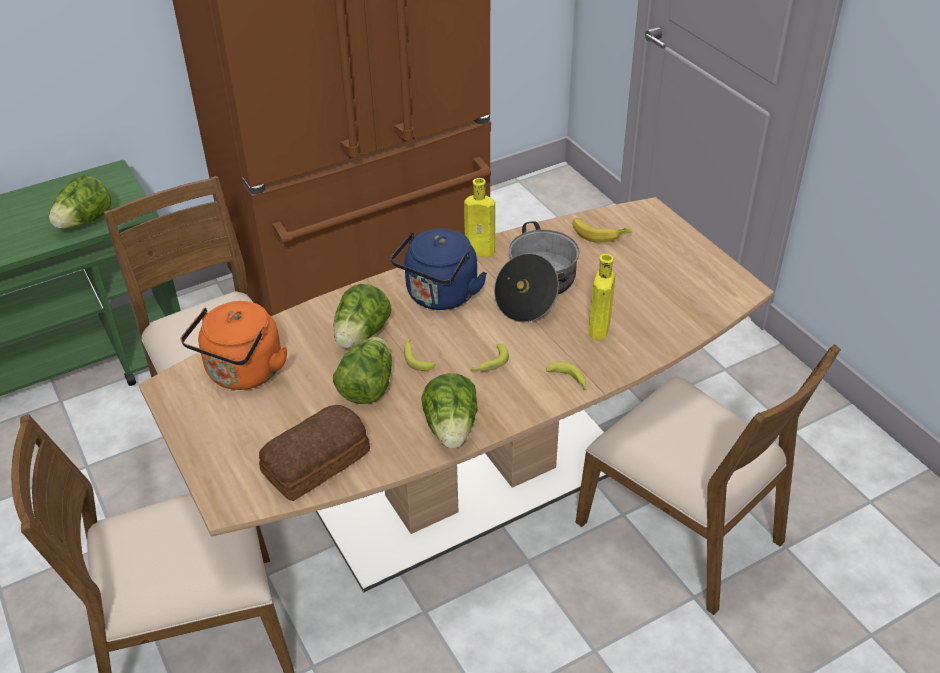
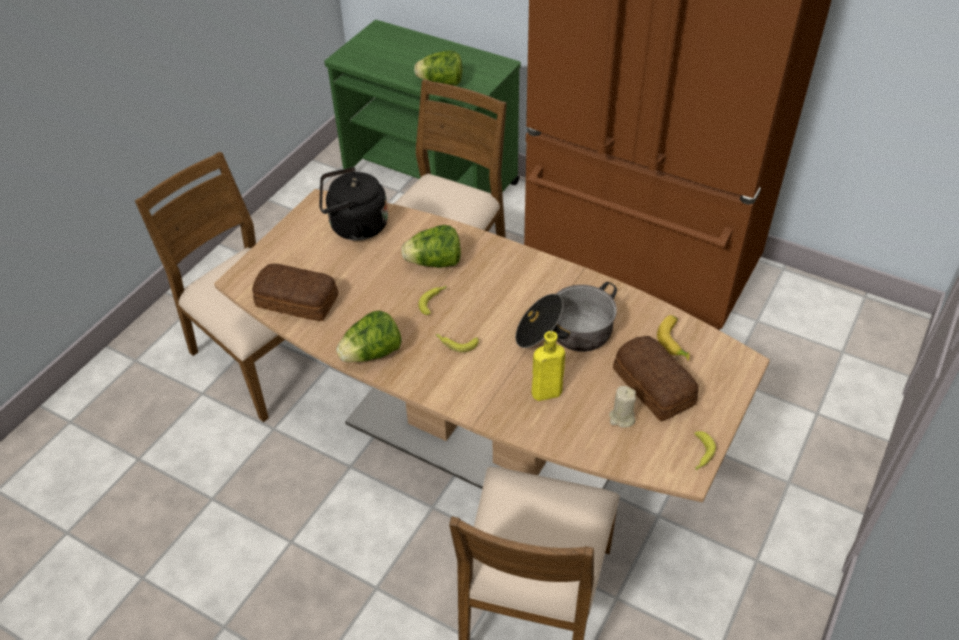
camera: 60 degrees right, 5 degrees up
(243, 374) = (355, 227): orange kettle -> black kettle
(367, 387) = (384, 291): lettuce -> none
(440, 297) = (510, 283): blue kettle -> none
(482, 251) = (586, 281): yellow bottle -> none
(569, 380) = (471, 398): banana -> banana (700, 454)
(638, 265) = (654, 385): none -> bread
(661, 298) = (621, 418): none -> beige candle

